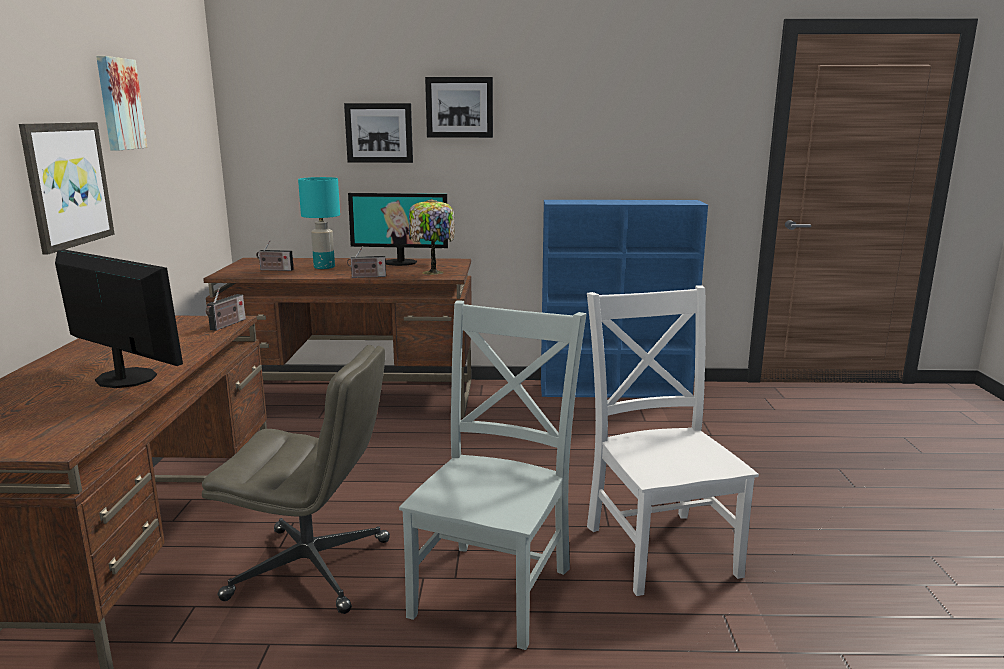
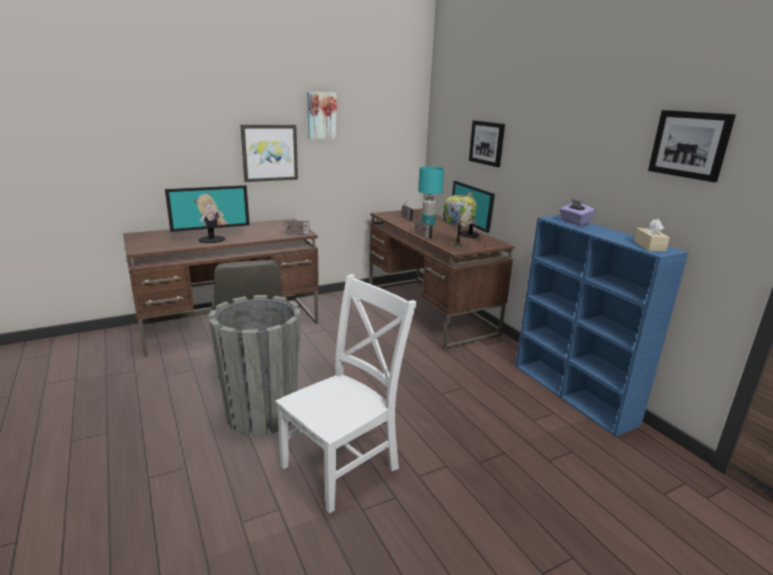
camera: 60 degrees right, 5 degrees up
(124, 378) = (212, 239): monitor -> monitor turned 60 degrees clockwise
(459, 107) = (529, 130): picture -> picture (690, 144)
(495, 587) = (262, 414): grey chair -> grey planter
(579, 201) = (574, 222): none -> purple tissue box
(675, 202) = (649, 246): none -> beige tissue box

